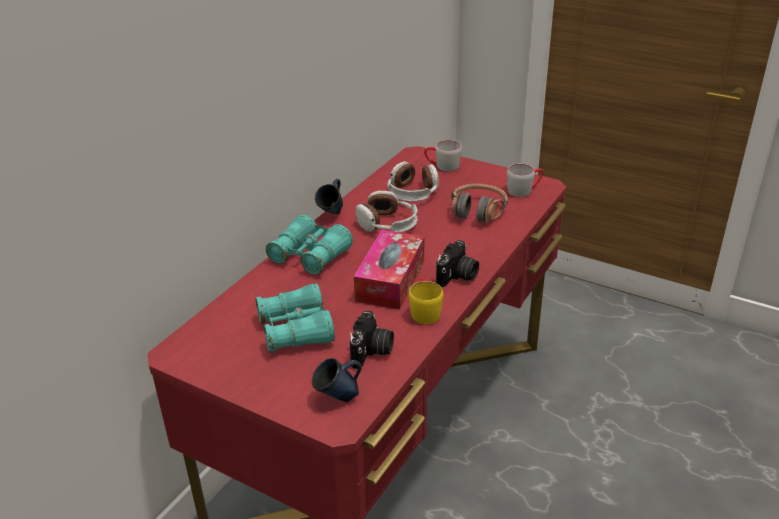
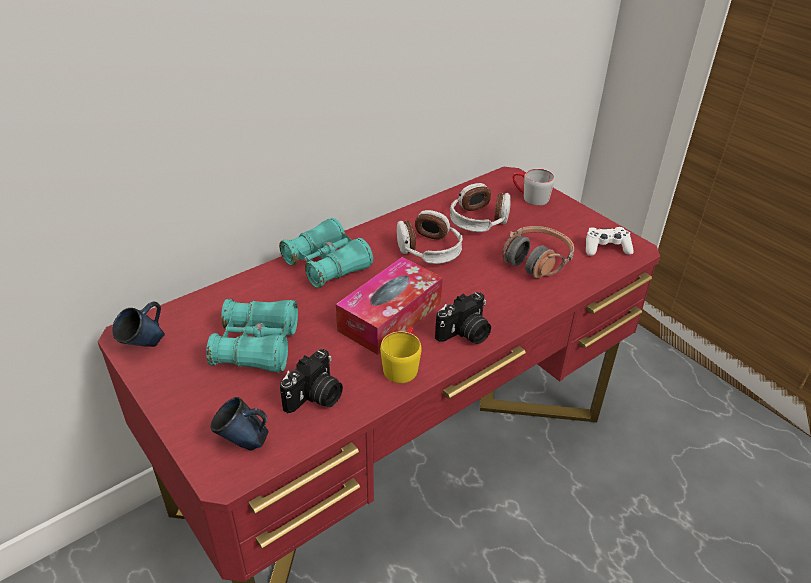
camera: 20 degrees right, 5 degrees up
(332, 216) = (378, 225): blue mug -> blue mug (145, 347)
(524, 190) = (606, 248): grey mug -> white game controller

